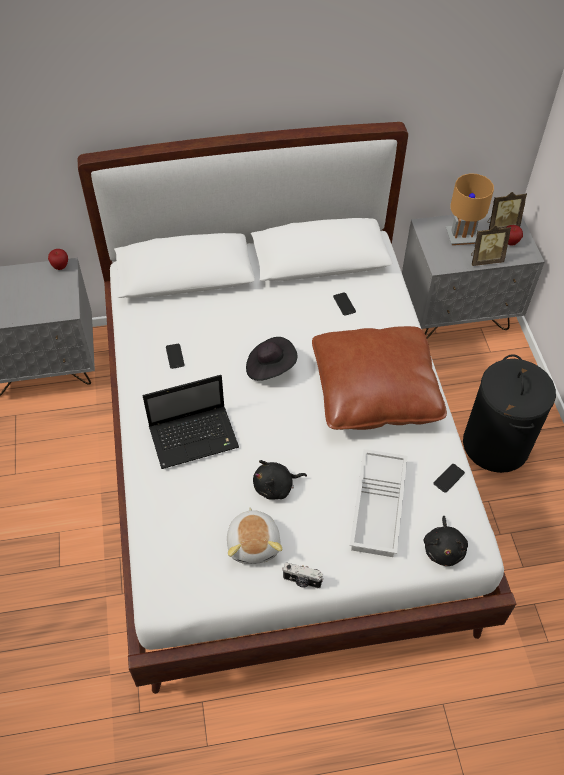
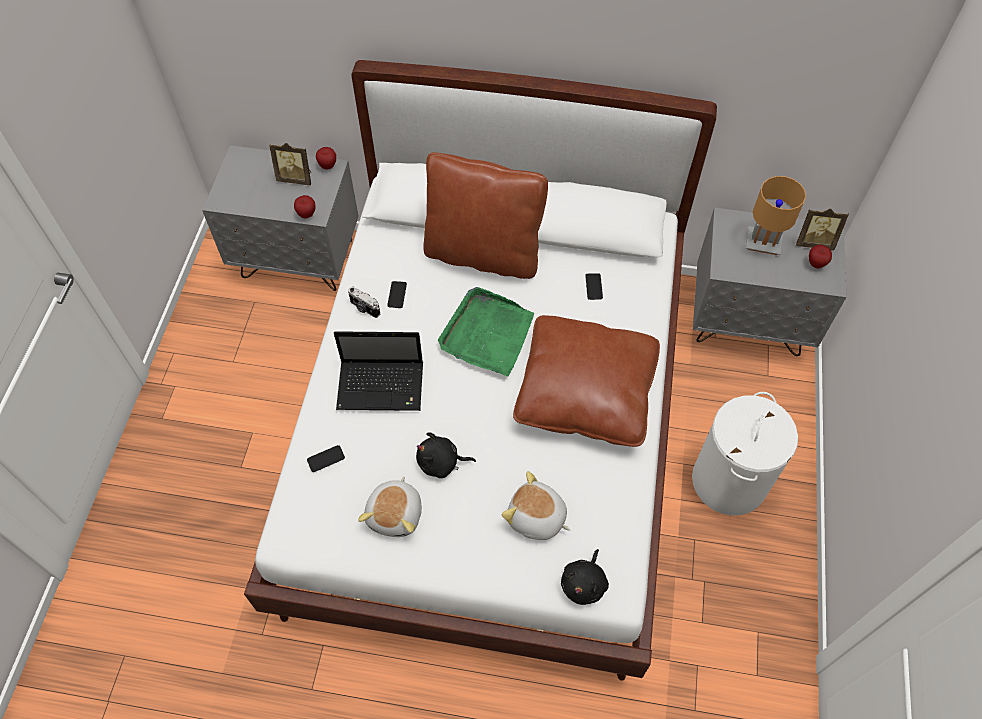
camera: 20 degrees right, 5 degrees up
(57, 312) = (306, 214): none -> apple
(237, 302) = (483, 253): none -> brown pillow
(270, 367) = (487, 334): black hat -> green tray
(302, 581) = (426, 568): camera -> camera (364, 308)
(379, 507) = (536, 518): white tray -> plush toy
(448, 478) = (622, 510): phone -> phone (326, 459)
(485, 259) = (778, 276): picture frame -> picture frame (296, 178)
(496, 445) = (729, 481): black laundry basket -> white laundry basket

